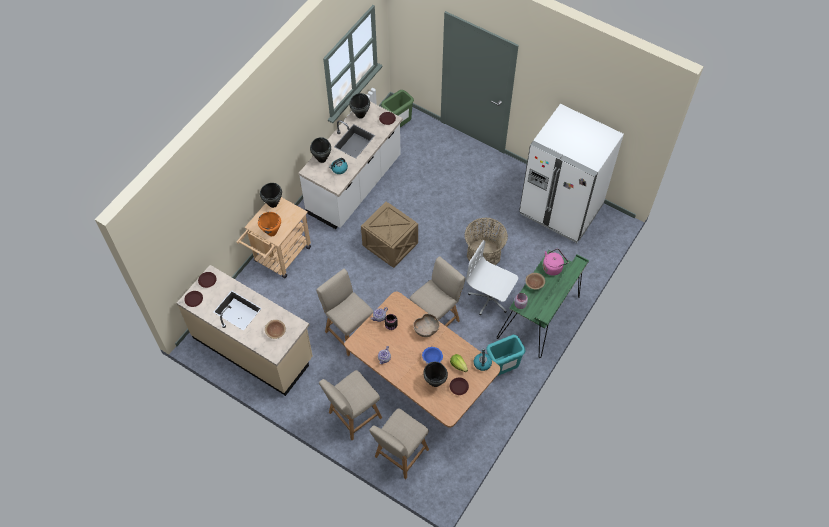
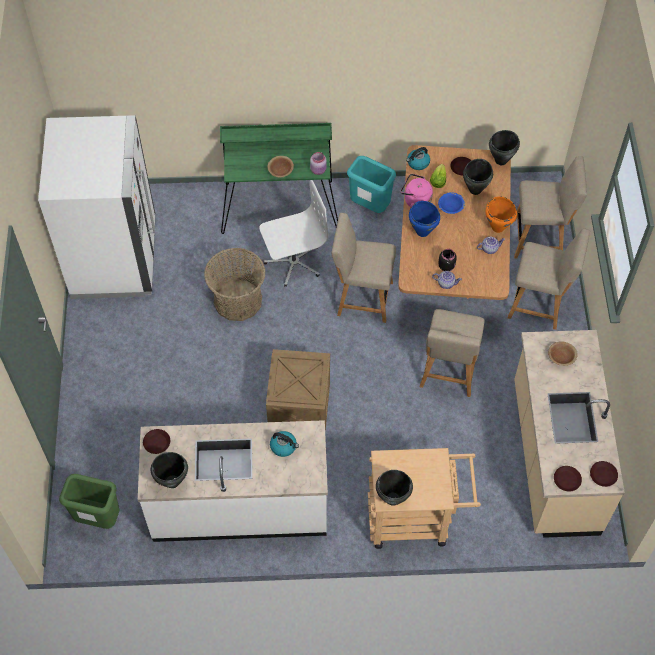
camera: 125 degrees left, 0 degrees up
(272, 232) = (435, 468): orange cooking pot -> orange cooking pot (498, 227)
(321, 159) = (284, 478): black cooking pot -> black cooking pot (501, 160)
(426, 329) = (422, 231): brown bowl -> blue cooking pot
(490, 298) = (293, 262): white office chair -> white office chair turned 105 degrees counterclockwise
(553, 267) = (245, 165): pink kettle -> pink kettle (415, 200)

